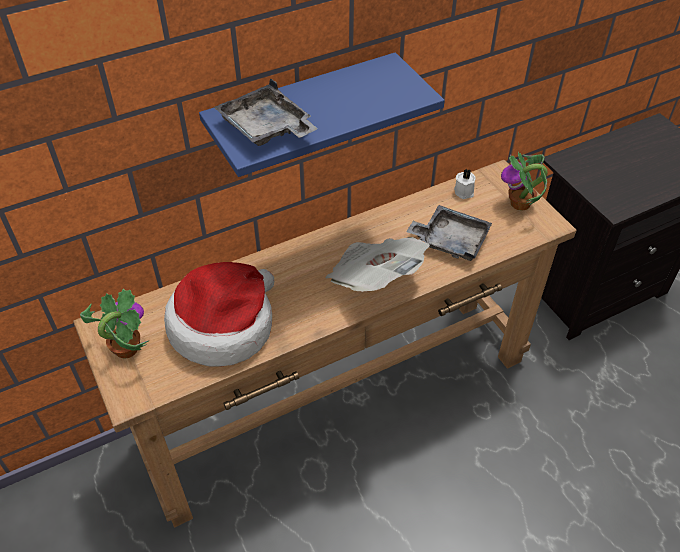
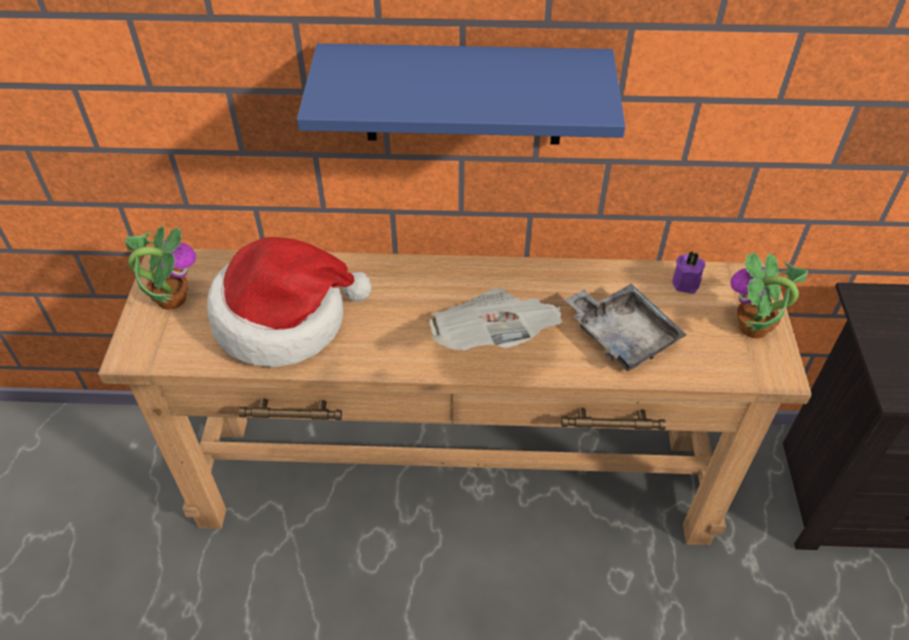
camera: 30 degrees right, 0 degrees up
(266, 128) = (371, 85): grey tray -> none
(464, 191) = (687, 282): white candle -> purple candle

